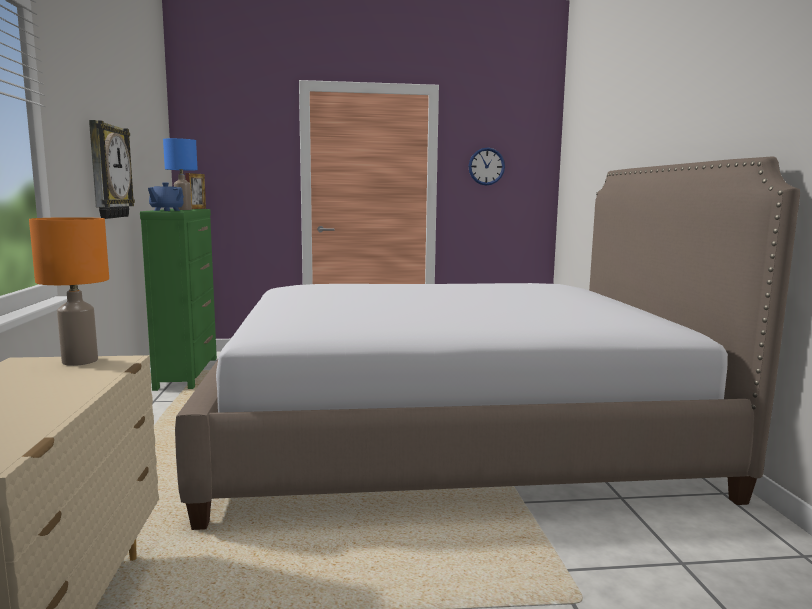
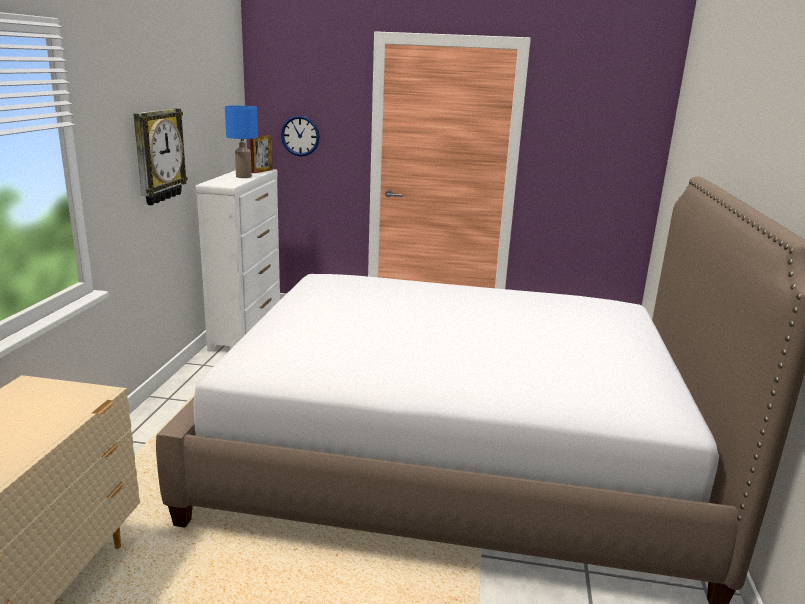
camera: 15 degrees right, 10 degrees up
(79, 361) = (67, 390): orange table lamp -> none
(166, 210) = (222, 183): blue teapot -> none
(187, 372) = (247, 331): green dresser -> white dresser
(486, 166) = (579, 134): wall clock -> wall clock (300, 136)

